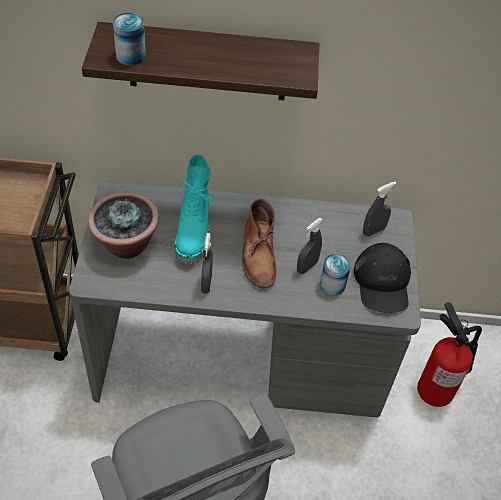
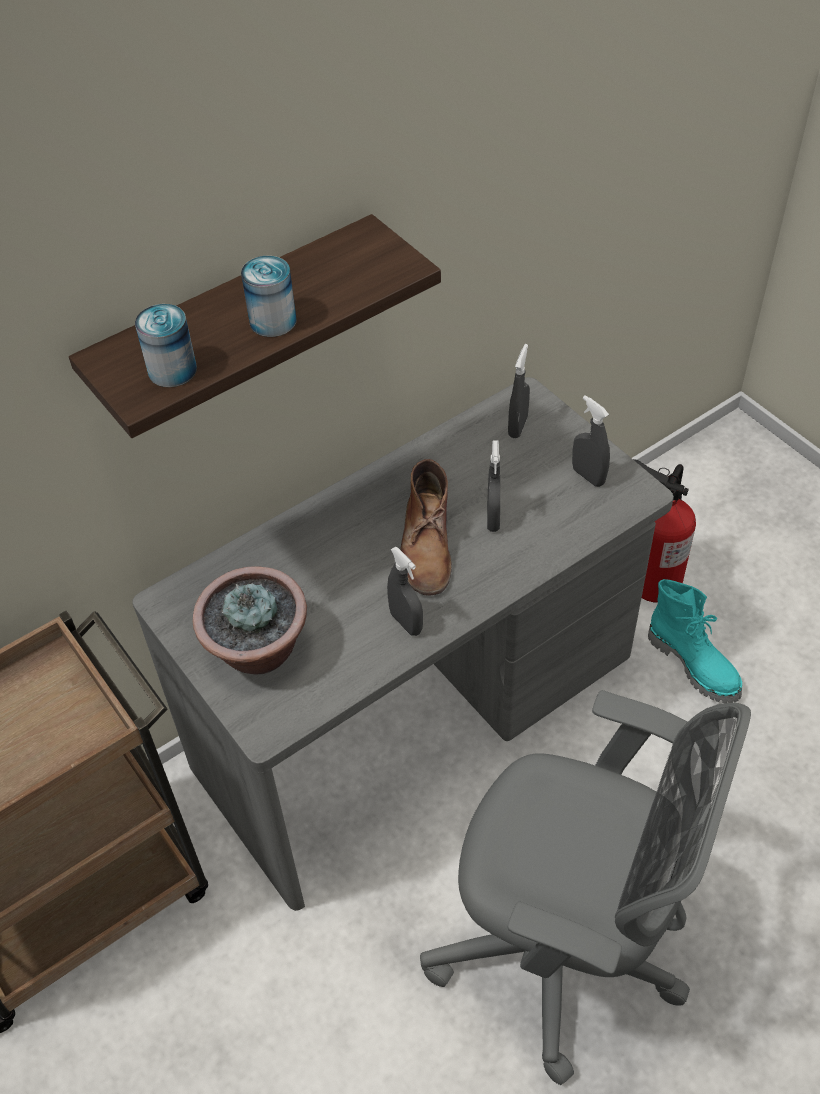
camera: 35 degrees left, 0 degrees up
(194, 233) = (324, 575): turquoise boot -> turquoise boot (694, 664)
(258, 255) = (427, 545): brown boot -> brown boot turned 45 degrees clockwise
(332, 285) = (541, 518): can -> can (273, 321)
(382, 282) = (588, 476): black cap -> grey spray bottle

